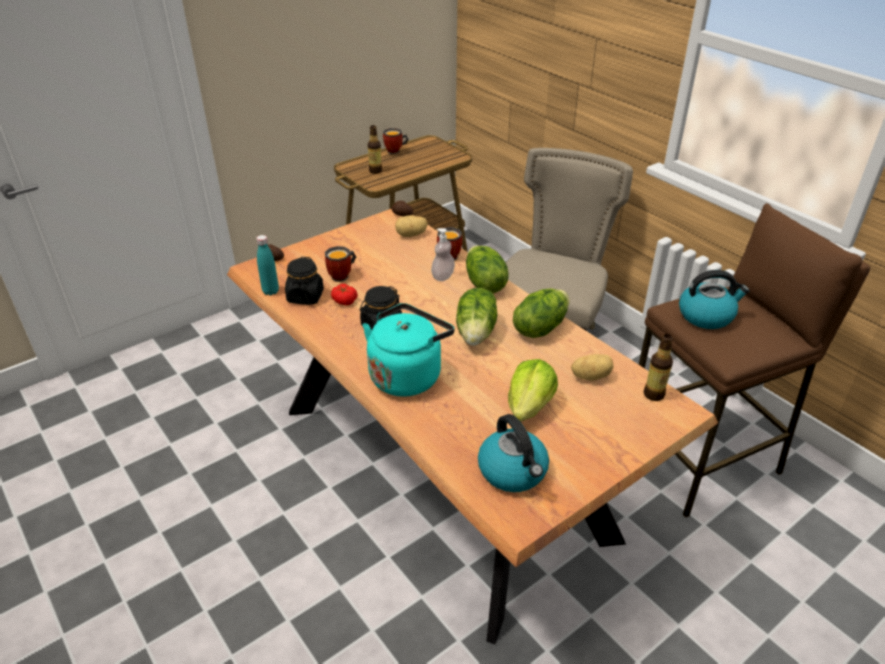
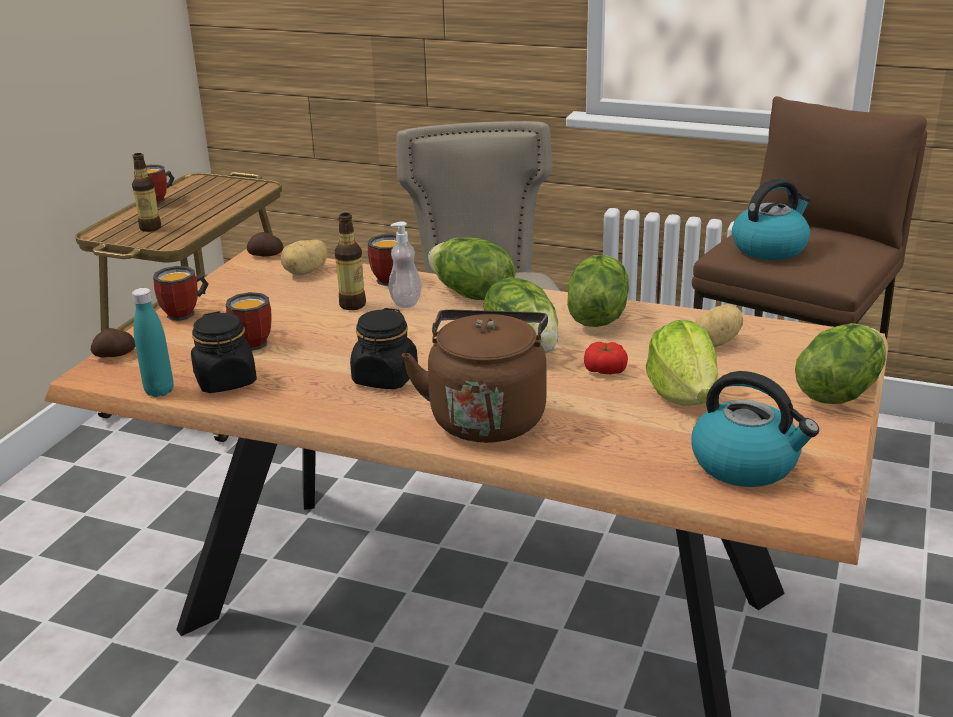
camera: 30 degrees left, 10 degrees down
(327, 243) = (186, 313): none -> mug
(344, 300) = (293, 367): tomato -> tomato (605, 369)
(407, 375) = (487, 416): turquoise kettle -> brown kettle
(628, 446) = (837, 392): none -> lettuce
(653, 394) = (803, 336): bottle -> bottle (352, 305)

